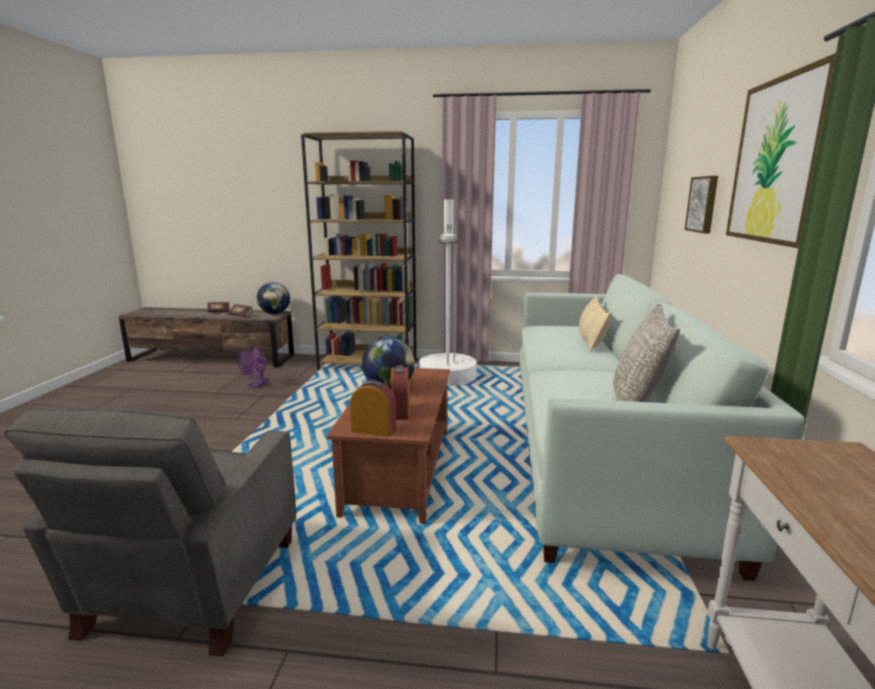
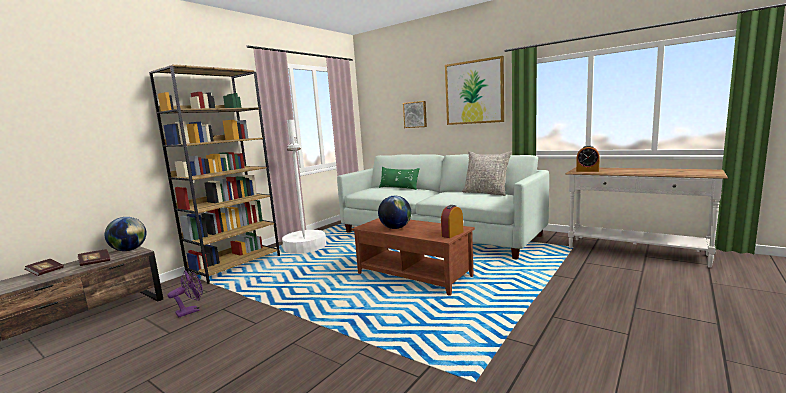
camera: 60 degrees left, 5 degrees down
(190, 588) = (492, 342): grey armchair -> none
(257, 385) = (191, 311): purple fan -> purple fan turned 90 degrees counterclockwise
(400, 411) = (433, 228): alarm clock -> alarm clock (587, 171)
(591, 340) = (399, 188): beige pillow -> green pillow

